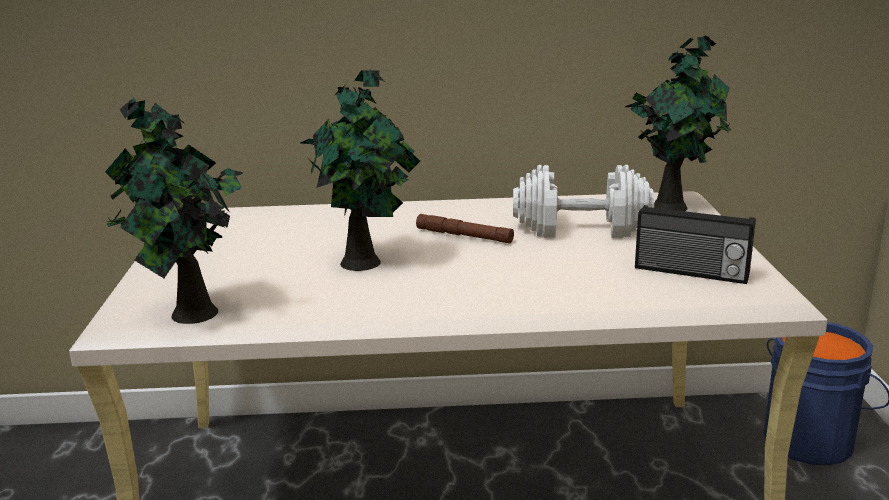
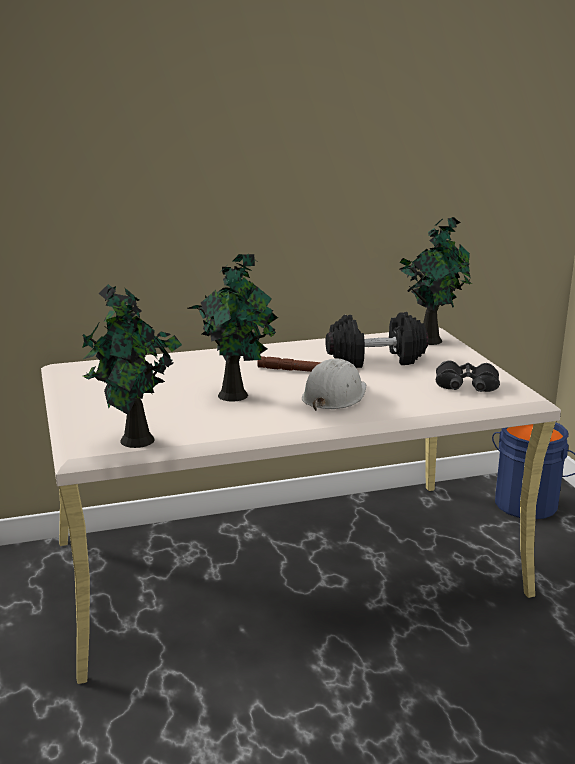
camera: 15 degrees left, 0 degrees up
(493, 273) = (334, 396): none -> white hard hat
(580, 228) = (376, 359): white dumbbell -> black dumbbell
(691, 273) = (466, 386): radio -> black binoculars

